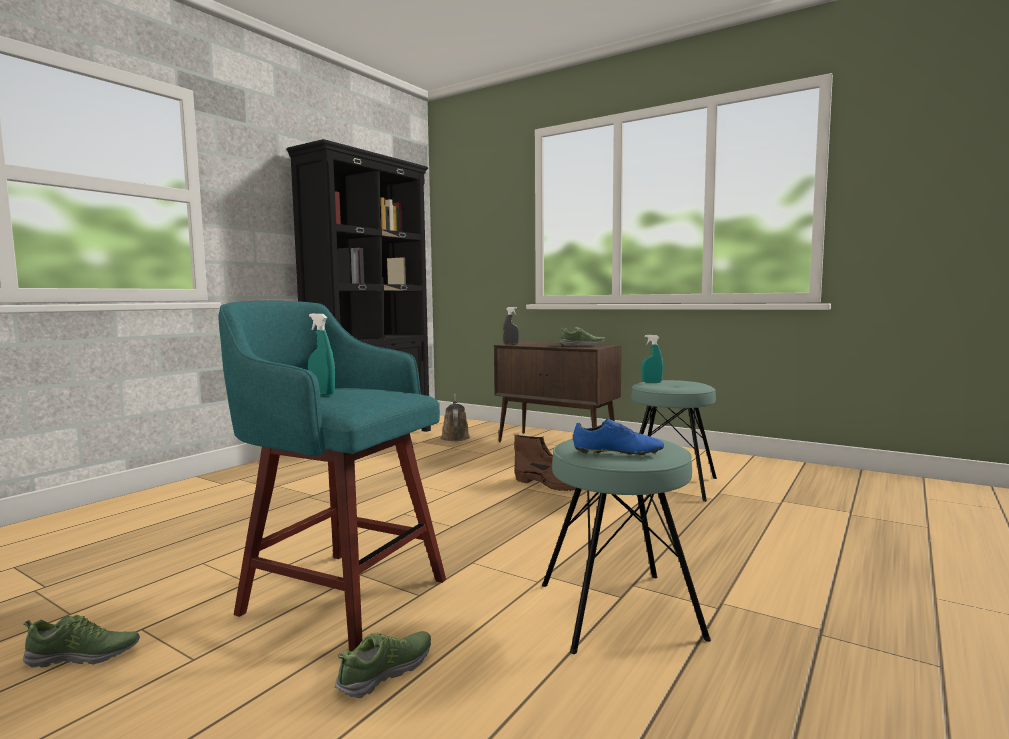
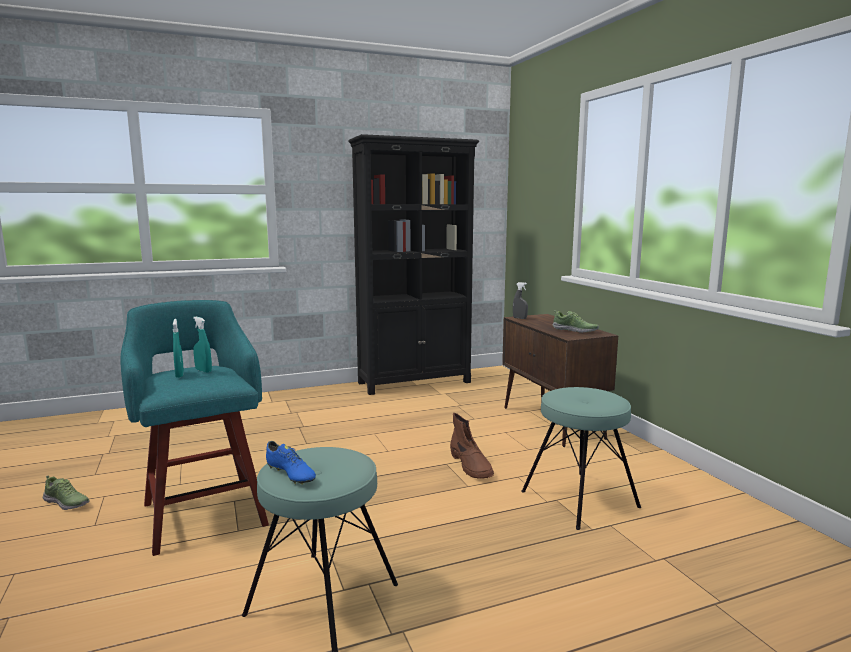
camera: 35 degrees right, 5 degrees up
(387, 672) = (145, 576): shoe -> none
(455, 437) = (478, 394): brown watering can -> none
(652, 382) = (572, 390): turquoise spray bottle -> turquoise spray bottle (203, 371)

